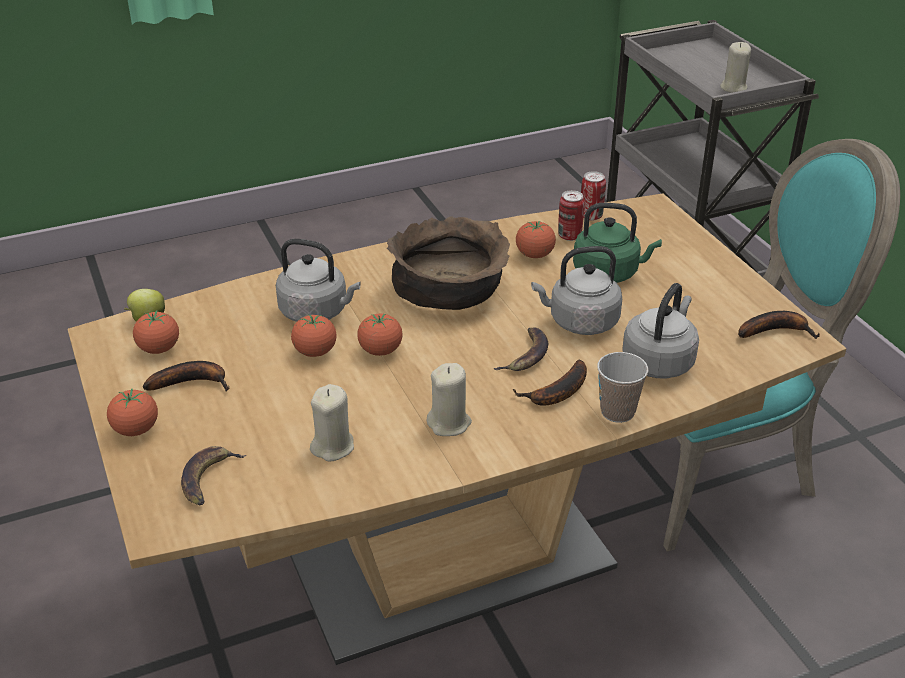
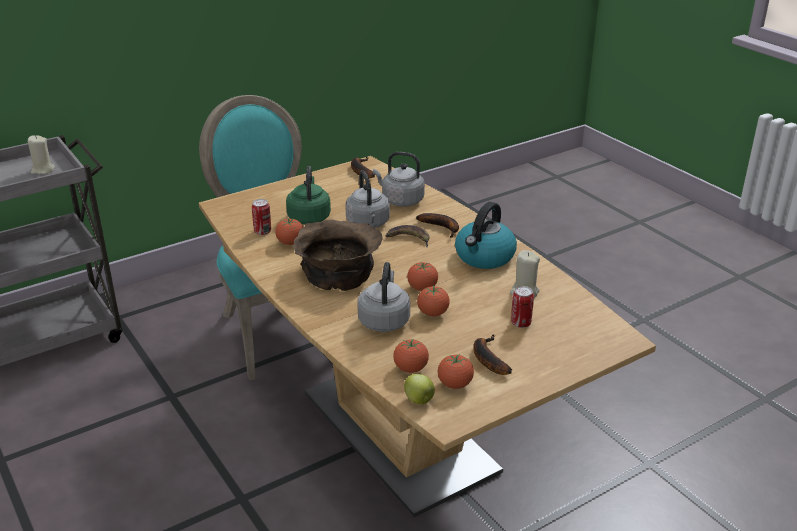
camera: 100 degrees left, 5 degrees down
(136, 430) = (548, 371): tomato -> tomato (410, 368)
(208, 479) = (576, 331): banana -> none
(449, 423) = (484, 257): beige candle -> kettle
(591, 216) = (233, 225): can -> can (521, 323)
(617, 412) = (451, 210): cup -> none

